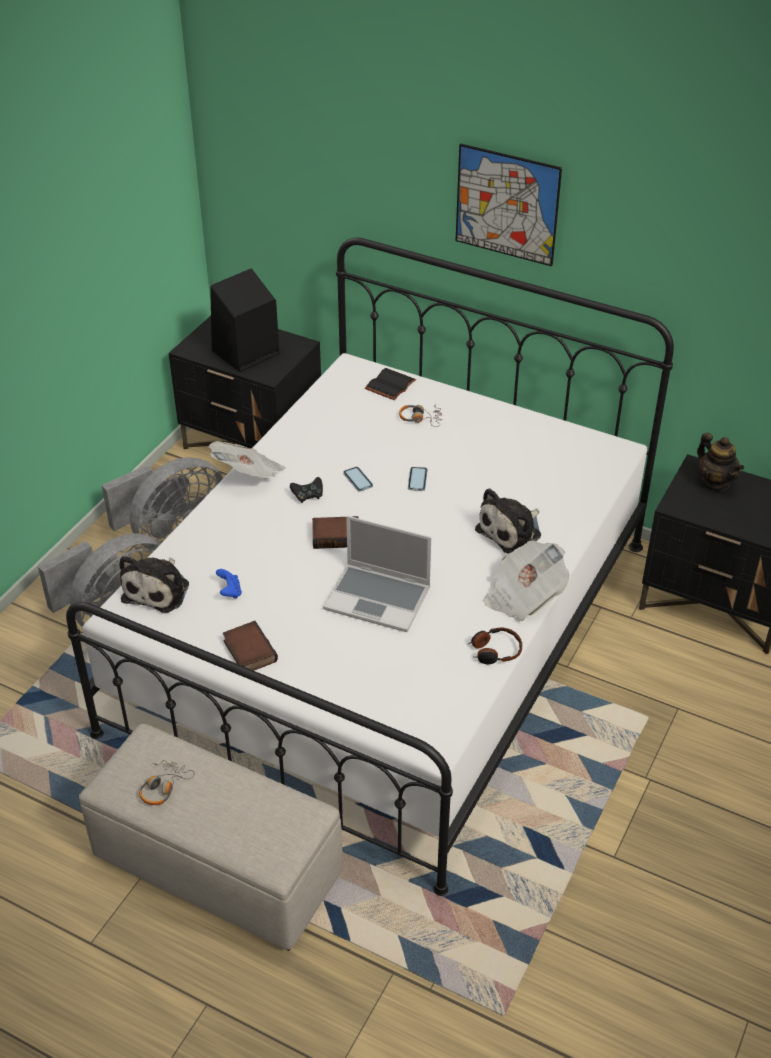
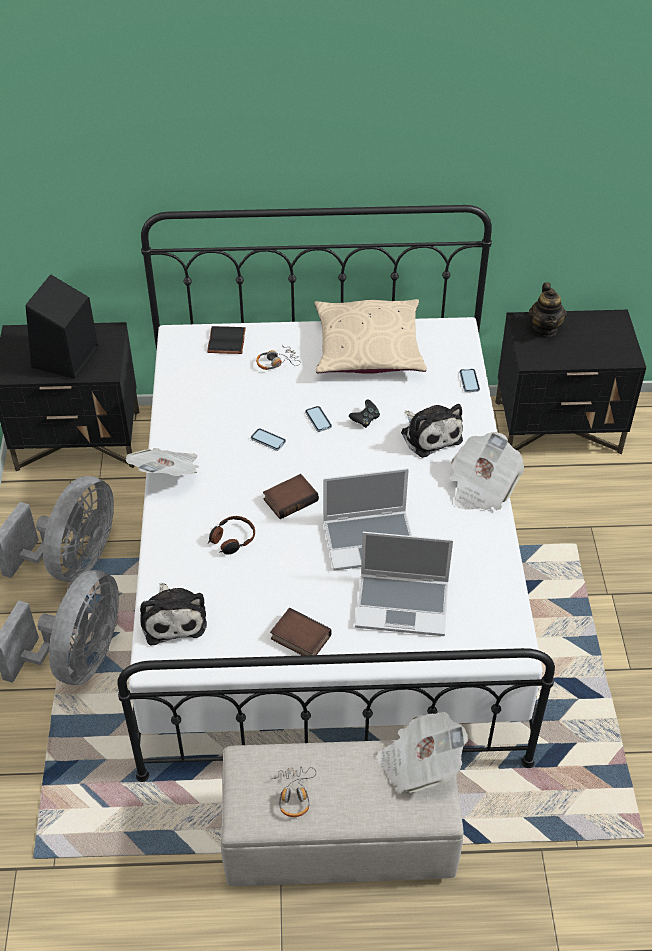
camera: 30 degrees left, 5 degrees up
(230, 592) = (239, 591): blue game controller -> none
(291, 815) = (419, 764): none -> newspaper
(308, 496) = (236, 473): black game controller -> black game controller (365, 420)
(363, 664) = (403, 604): none -> laptop
(495, 651) = (496, 544): headphones -> headphones (231, 540)
(507, 205) = (313, 141): picture -> none
(511, 531) = (430, 434): plush toy -> plush toy turned 45 degrees counterclockwise
(516, 436) = (368, 348): none -> beige pillow
(591, 500) = (469, 381): none -> phone
(715, 482) = (545, 328): teapot -> teapot turned 60 degrees clockwise

